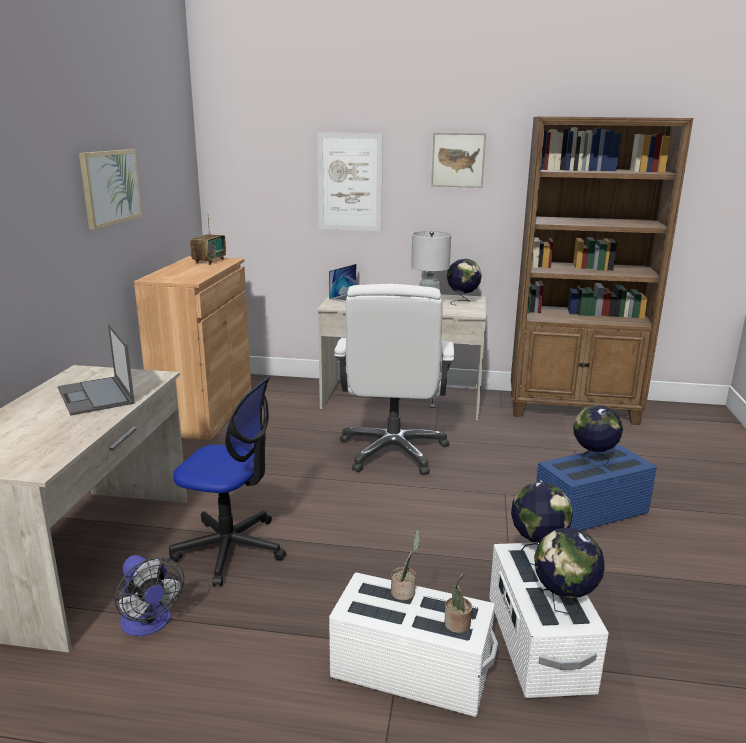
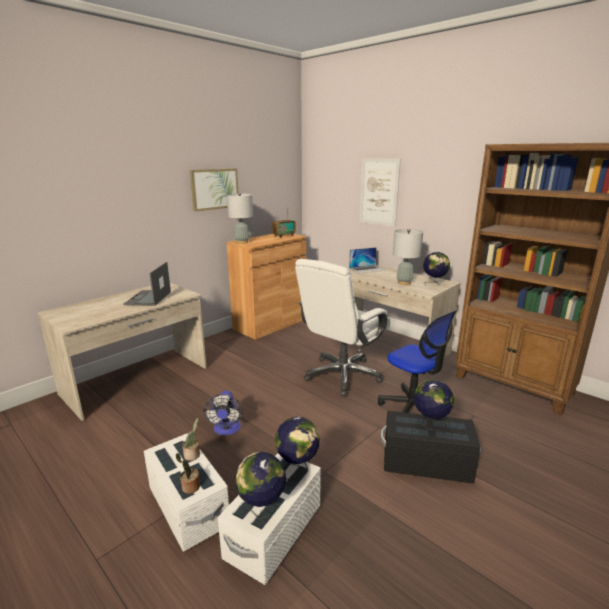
camera: 35 degrees right, 0 degrees up
(149, 624) = (120, 422): fan -> fan (226, 430)
(163, 278) = (242, 242): none -> grey table lamp
(230, 549) = (194, 400): office chair -> office chair (413, 408)
(458, 160) = (449, 178): picture -> none
(590, 513) = (426, 464): blue storage box -> black storage box

